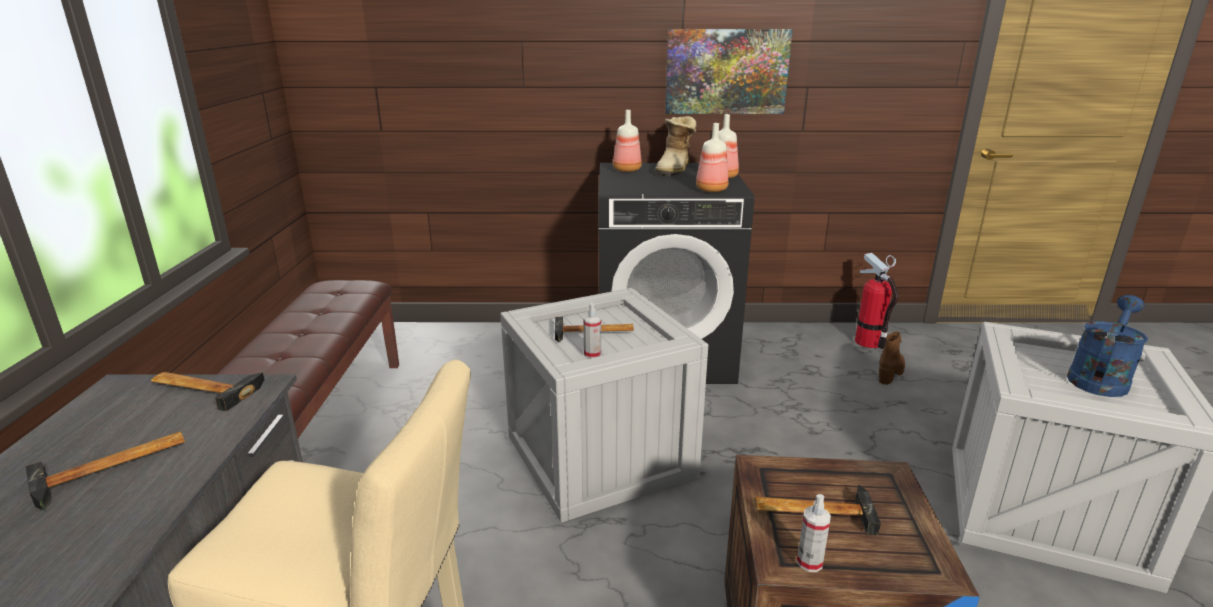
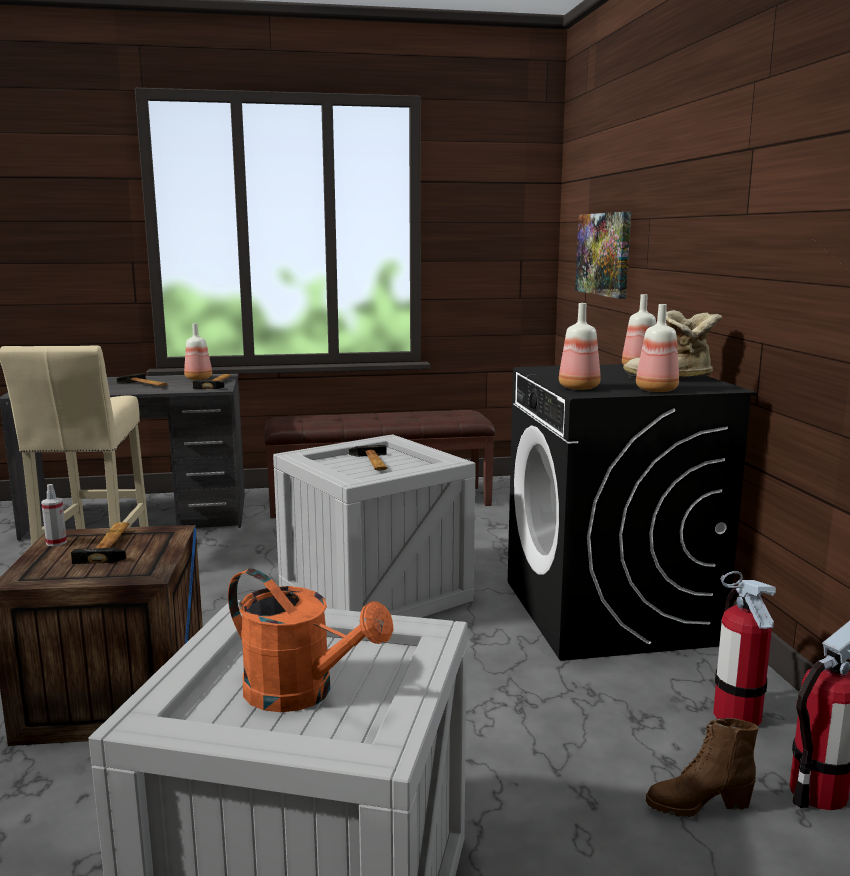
camera: 80 degrees right, 10 degrees down
(116, 411) = (198, 378): none -> bottle
(592, 354) = (330, 465): spray bottle -> none
(726, 71) = (775, 256): picture -> picture (604, 254)
(800, 343) = (736, 715): none -> fire extinguisher
(890, 373) = (697, 805): brown boot -> brown boot turned 150 degrees clockwise
(1099, 378) = (301, 693): blue watering can -> orange watering can

